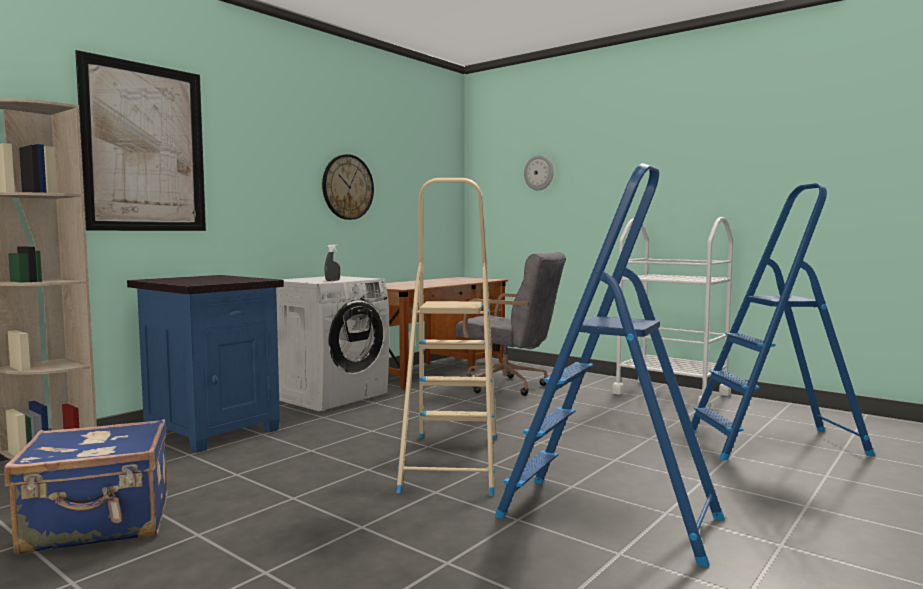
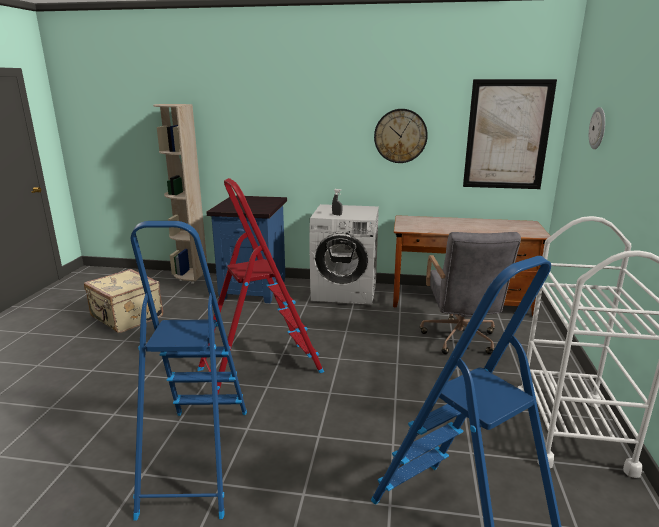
camera: 60 degrees right, 15 degrees up
(99, 525) = (126, 318): blue suitcase -> beige suitcase
(145, 148) = (242, 118): picture -> picture (507, 135)
(452, 461) = (261, 370): beige step ladder -> red step ladder

